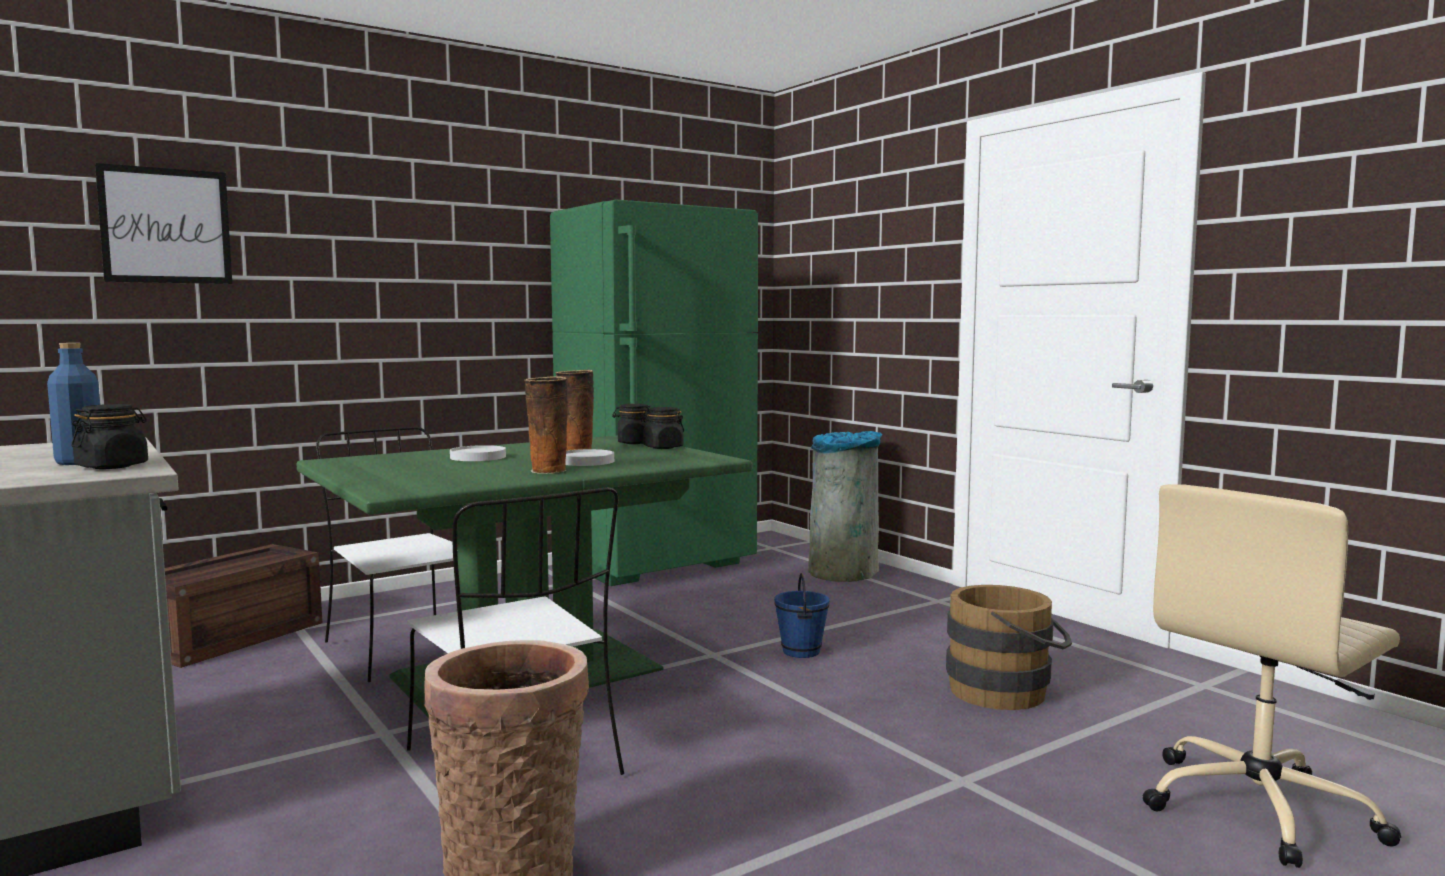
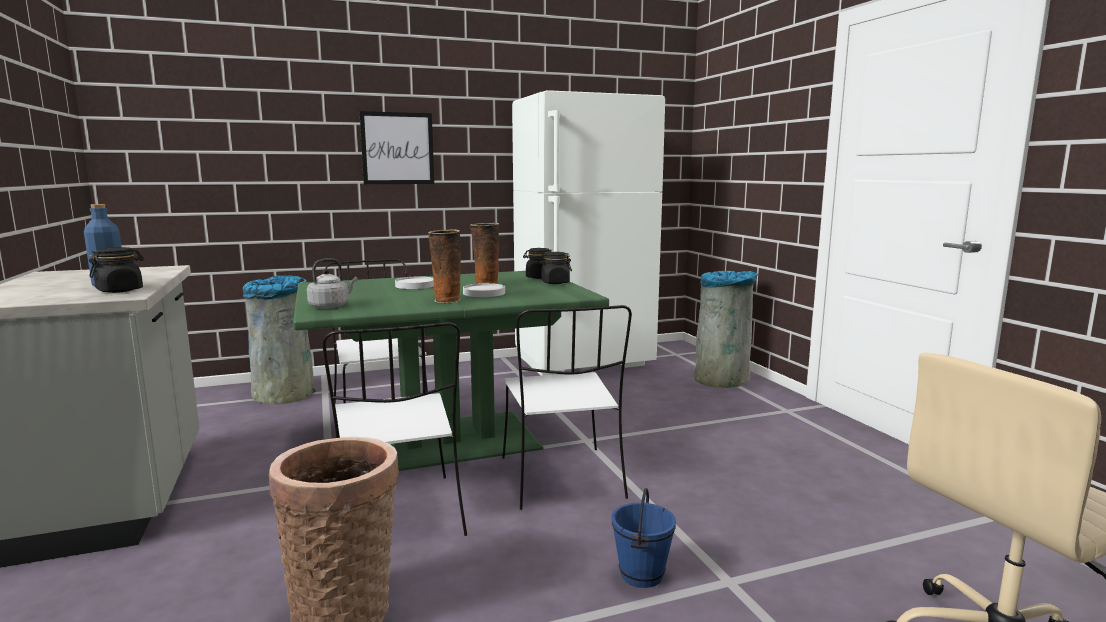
camera: 15 degrees right, 5 degrees up
(166, 226) = (242, 118): picture -> picture (397, 148)
(233, 636) = (284, 393): crate -> grey trash can
(396, 483) = (331, 306): none -> grey kettle
(658, 566) = (584, 363): green fridge -> white fridge
(708, 700) = (562, 479): none -> white chair
(802, 652) = (654, 445): blue bucket -> blue bucket (642, 575)
(1007, 692) = (808, 501): brown bucket -> none

